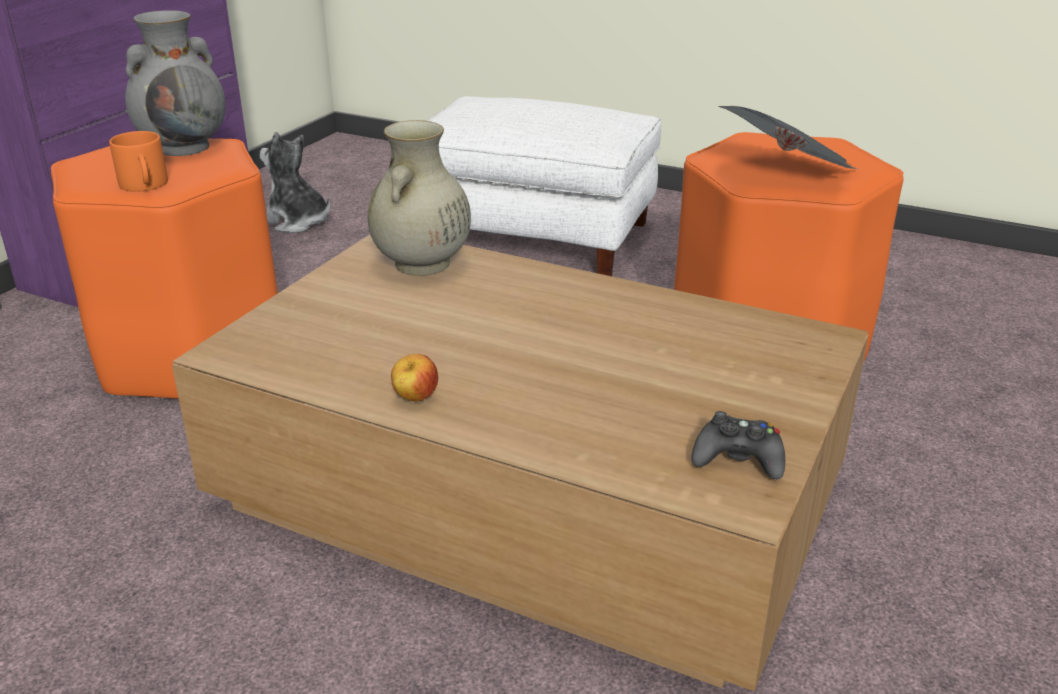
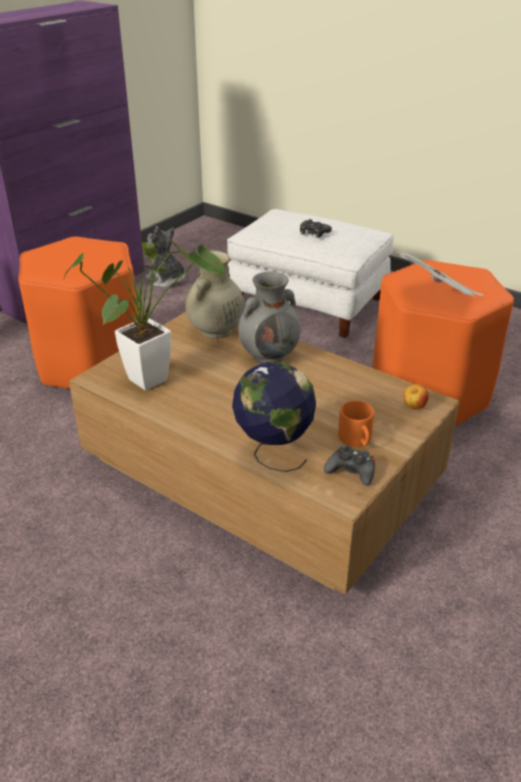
camera: 10 degrees right, 5 degrees up
(146, 185) = (67, 274): orange mug -> orange mug (357, 440)
(185, 147) = (93, 247): grey vase -> grey vase (269, 355)
(334, 341) = (155, 377): none -> potted plant
(415, 398) = (189, 416): apple -> apple (413, 407)
(542, 118) = (313, 233): none -> black game controller
(588, 443) = (273, 453): none -> globe

